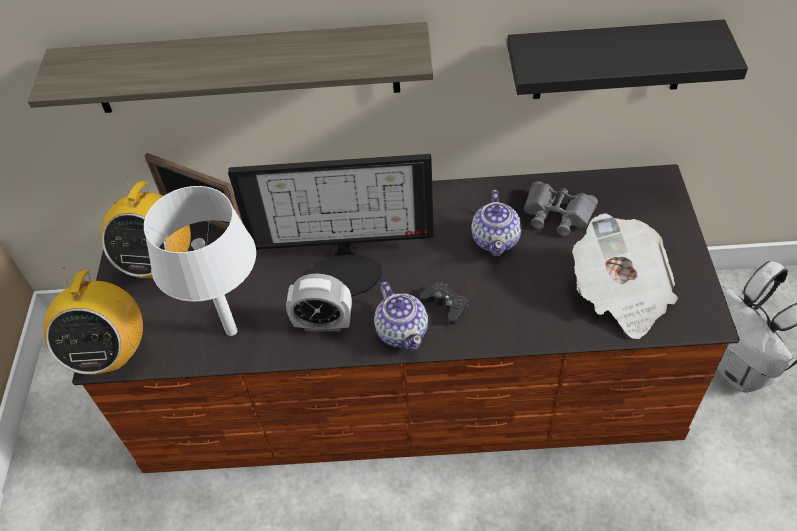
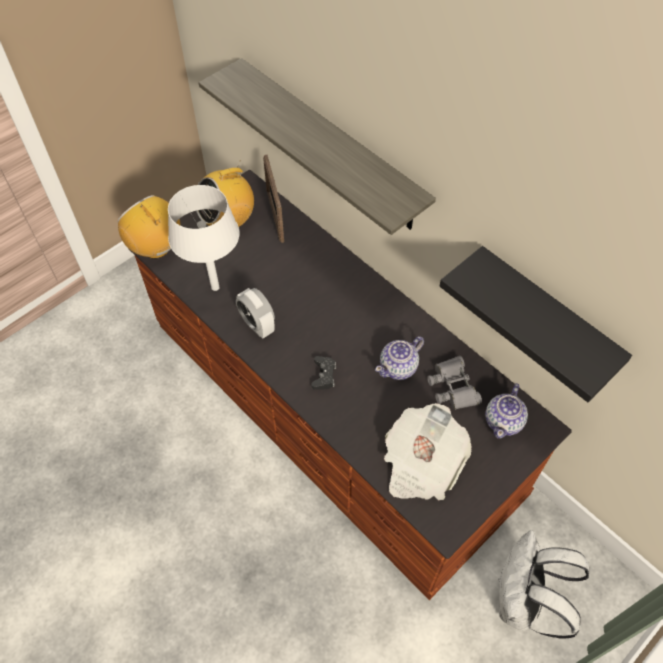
camera: 45 degrees right, 5 degrees up
(110, 353) = (156, 248): radio -> radio turned 90 degrees clockwise
(346, 268) = (304, 307): monitor -> none
(402, 331) = (286, 366): teapot -> teapot (504, 421)

